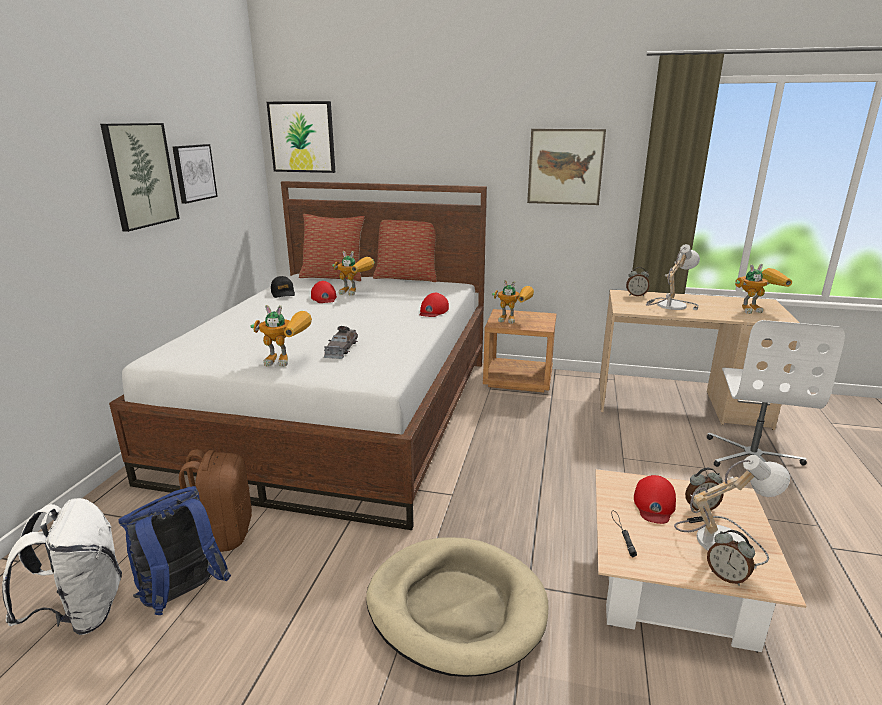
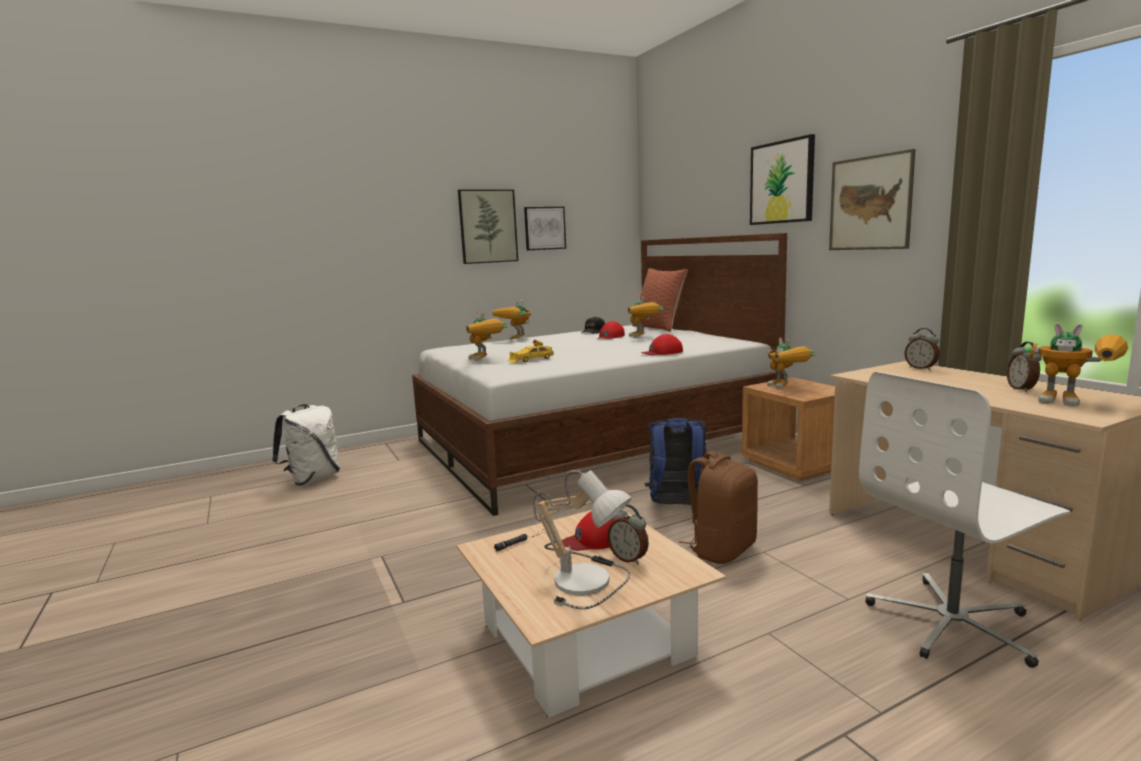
camera: 50 degrees right, 10 degrees down
(182, 596) = (347, 491): blue backpack -> blue backpack (677, 506)
(223, 533) = (411, 475): brown backpack -> brown backpack (721, 549)
(228, 322) = (516, 340): none -> toy robot
(302, 137) = (660, 199): picture -> picture (782, 182)
(341, 349) = (530, 359): grey toy car -> yellow toy car
(407, 278) = (717, 333): pillow -> none
(456, 607) = (431, 561): beige dog bed -> none
(669, 304) = (938, 380): table lamp -> none
(726, 576) = (524, 595): alarm clock -> alarm clock (1022, 389)

